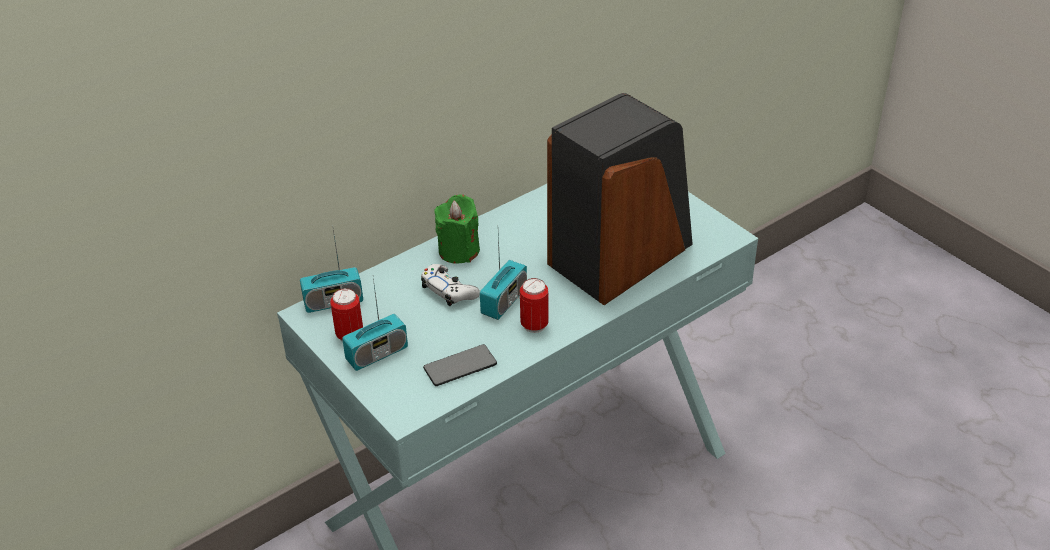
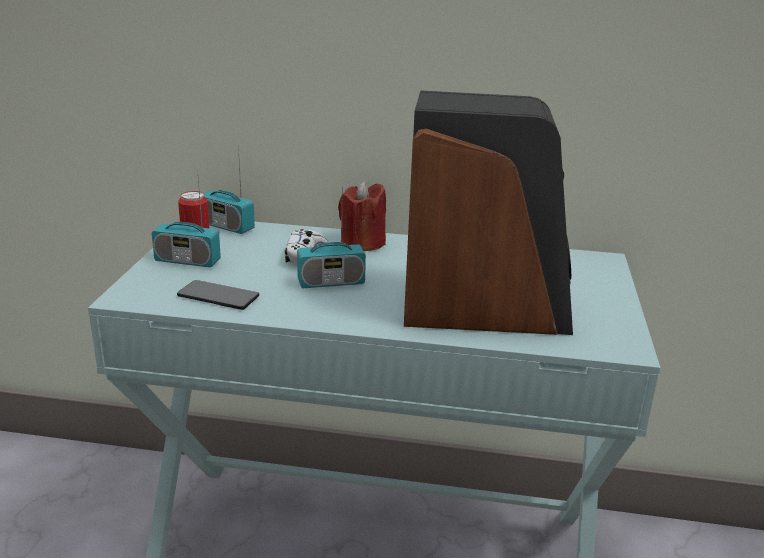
camera: 45 degrees right, 15 degrees down
(459, 250) = (362, 243): green candle -> red candle
(534, 325) = (321, 306): can -> none

